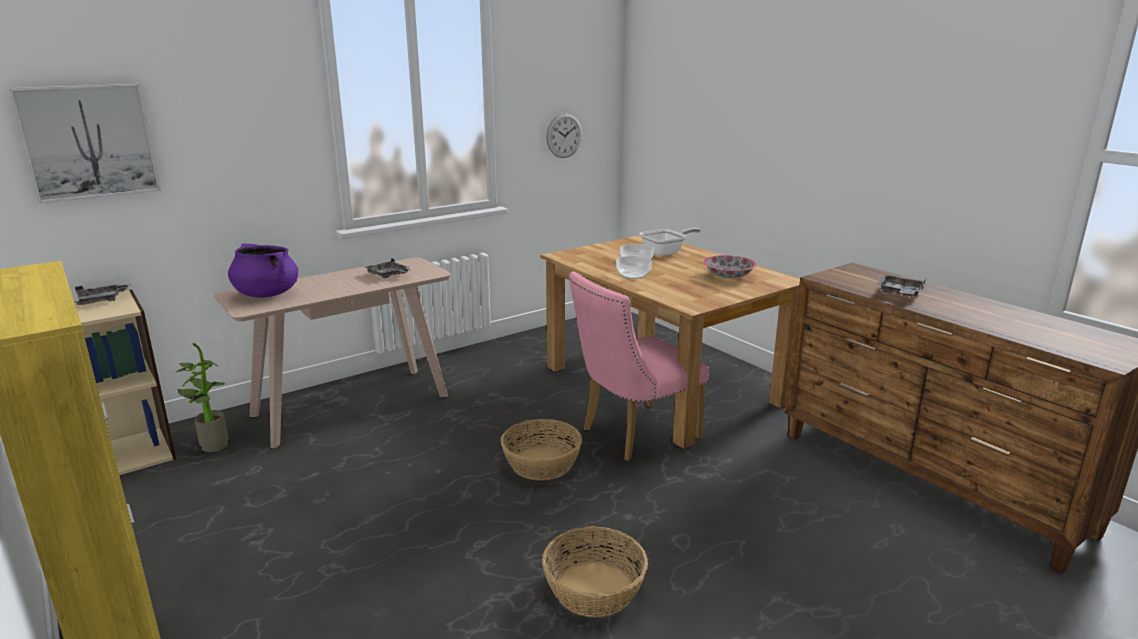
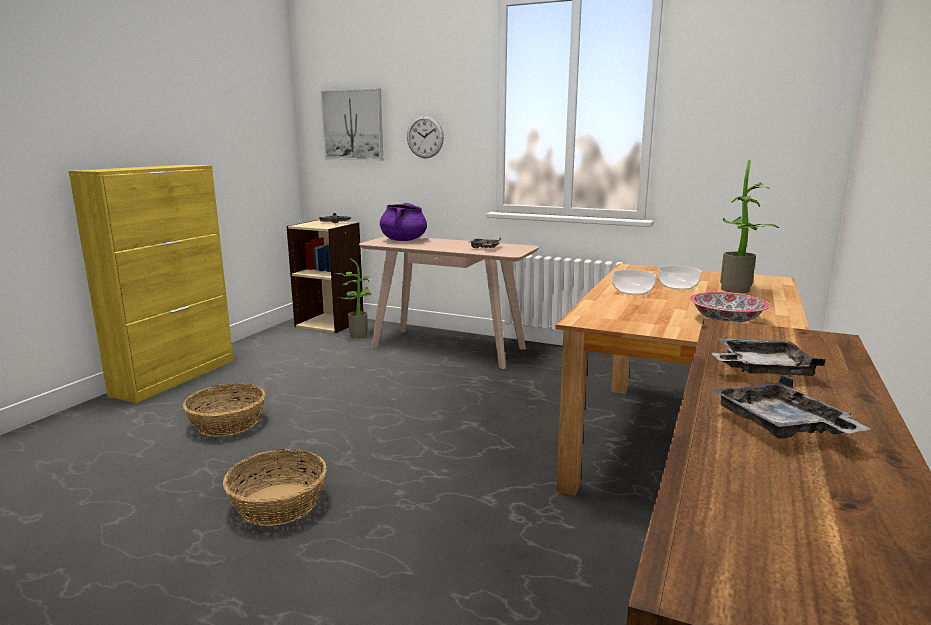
camera: 60 degrees right, 5 degrees down
(541, 464) = (444, 431): basket -> basket (227, 423)
(564, 135) = (747, 153): wall clock -> wall clock (425, 137)
(632, 435) = (546, 457): pink chair -> none
(666, 252) = (740, 290): frying pan -> potted plant
(975, 312) = (781, 426): none -> grey tray

